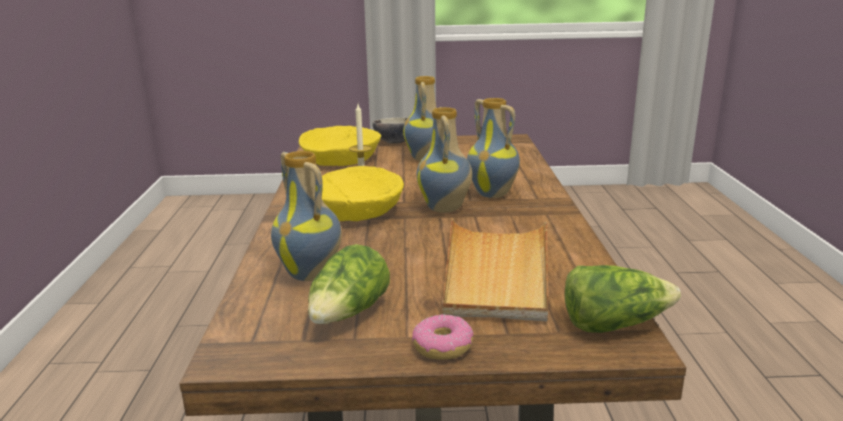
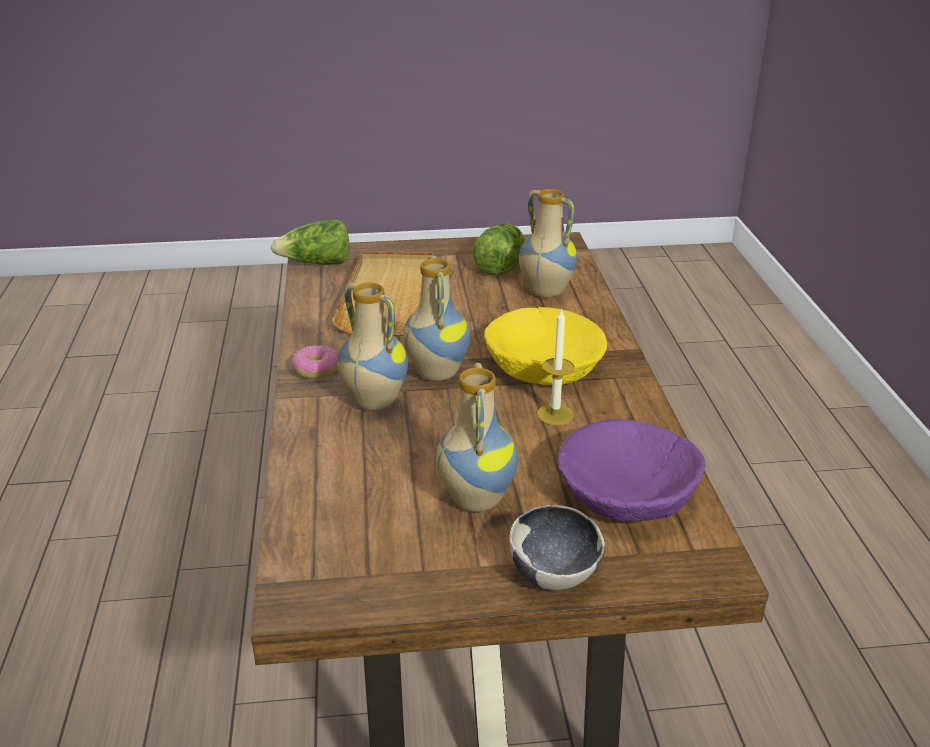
camera: 175 degrees right, 10 degrees up
(341, 160) = (626, 494): yellow bowl -> purple bowl
(442, 346) = (432, 249): donut -> donut (316, 370)

